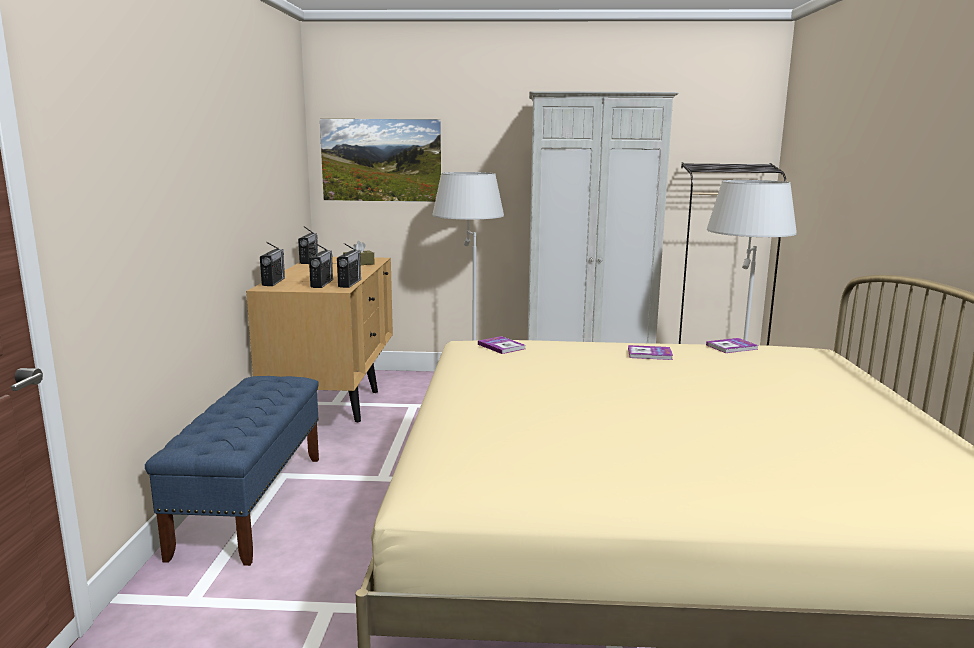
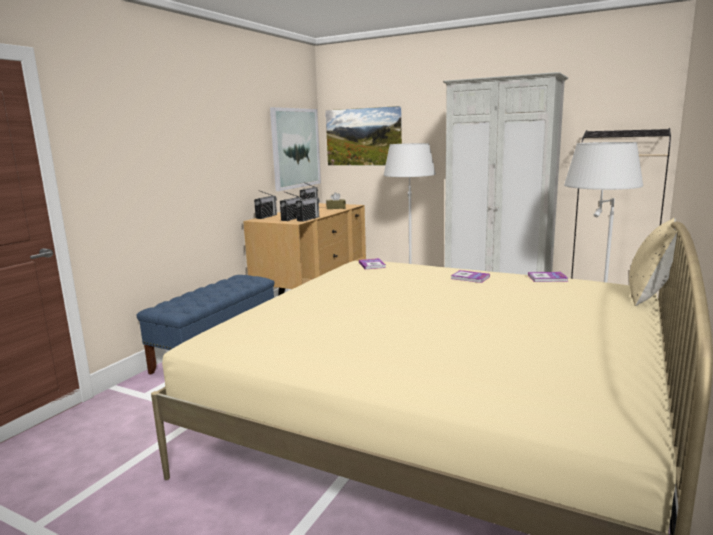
camera: 25 degrees right, 0 degrees up
(289, 175) = (295, 148): none -> picture
(853, 359) = (650, 296): none -> beige pillow

